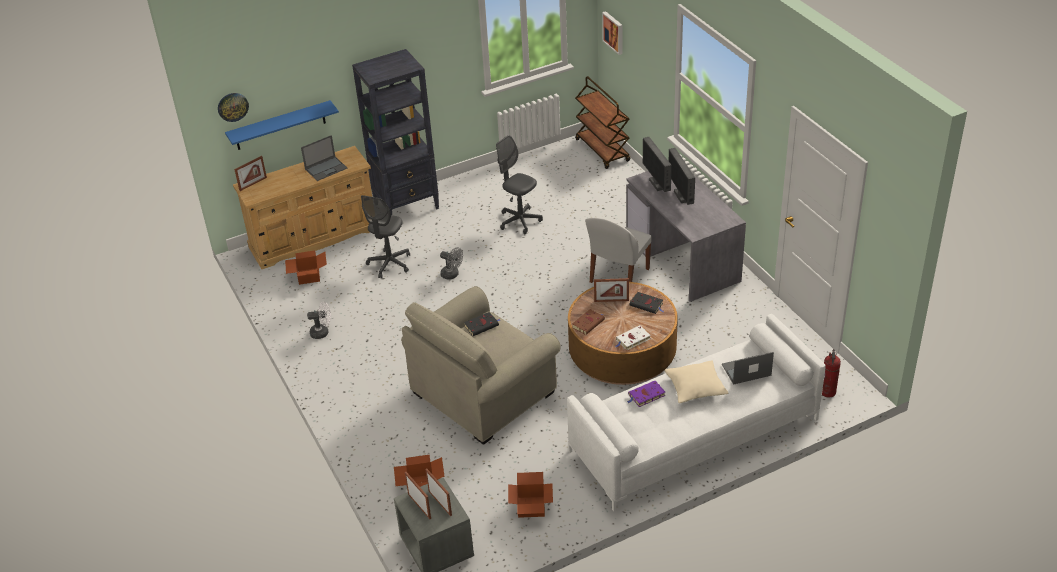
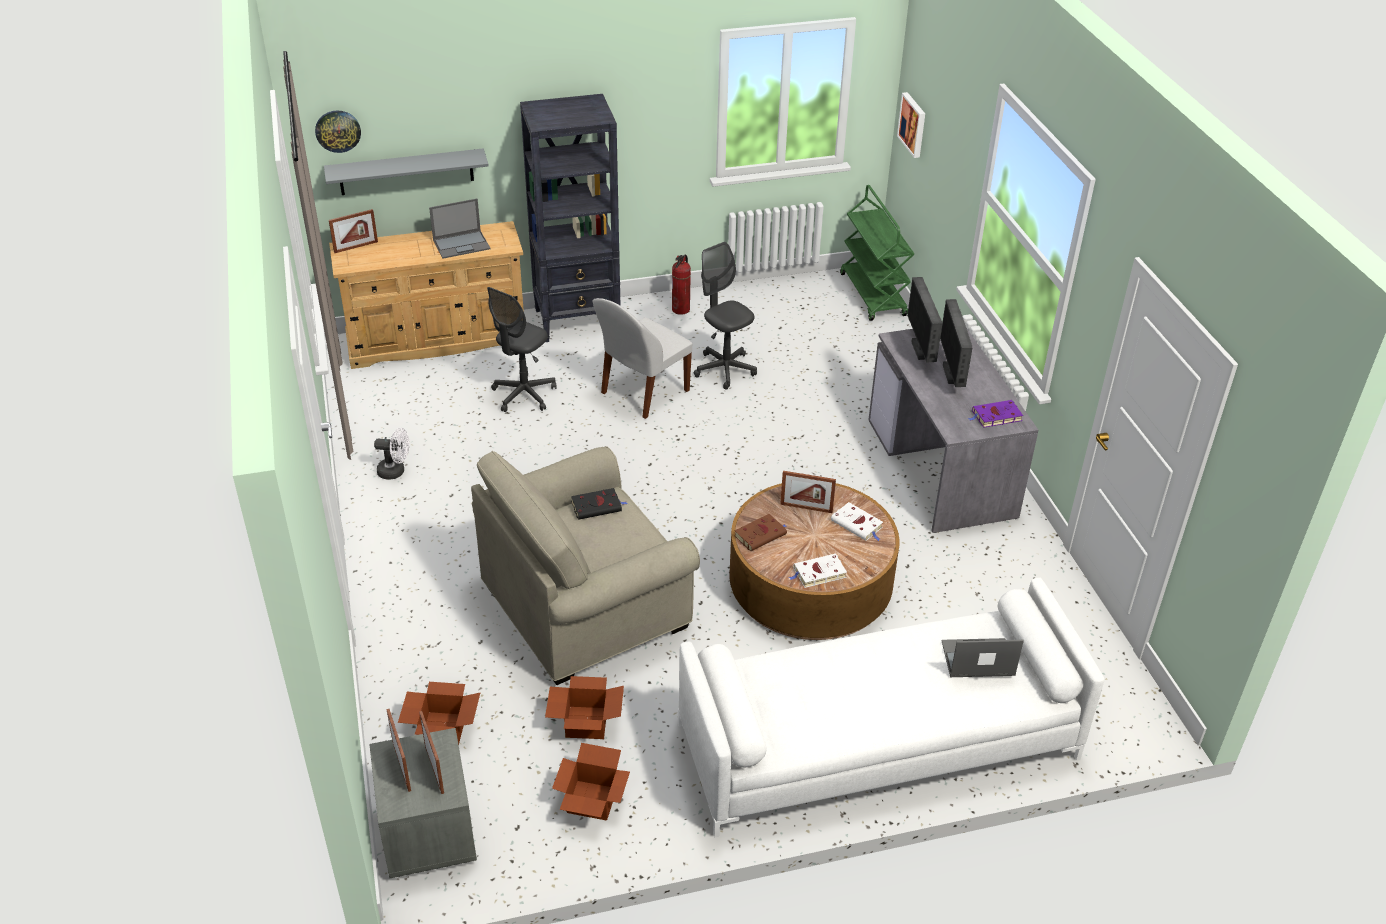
camera: 10 degrees right, 0 degrees up
(280, 126) = (406, 172): blue shelf -> grey shelf
(308, 276) = (408, 390): cardboard box -> cardboard box (585, 722)
(452, 275) = (604, 426): grey fan -> none
(603, 150) = (873, 295): brown cart -> green cart
(618, 276) = (839, 475): white chair -> white chair (643, 393)
(646, 396) = (808, 666): purple book -> purple book (995, 416)
(647, 305) = (858, 525): black book -> white book
(695, 388) = (889, 670): beige pillow -> none
(828, 392) = (1108, 718): fire extinguisher -> fire extinguisher (681, 310)

